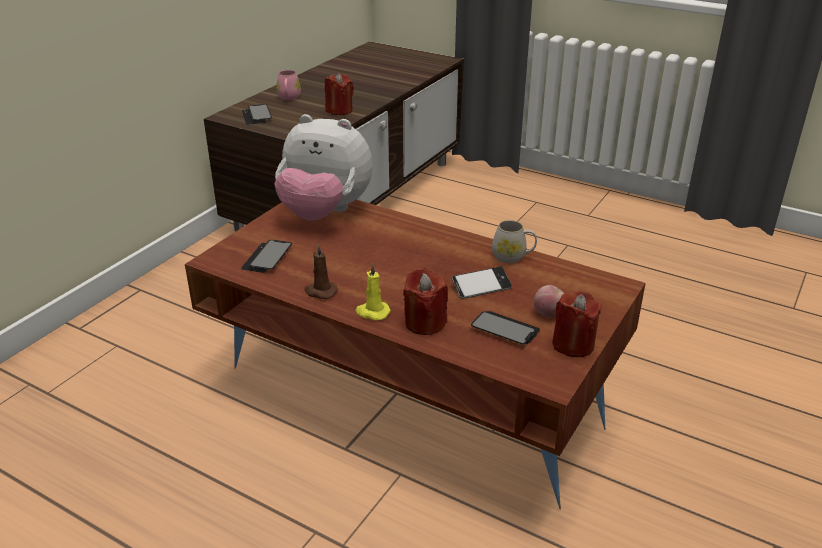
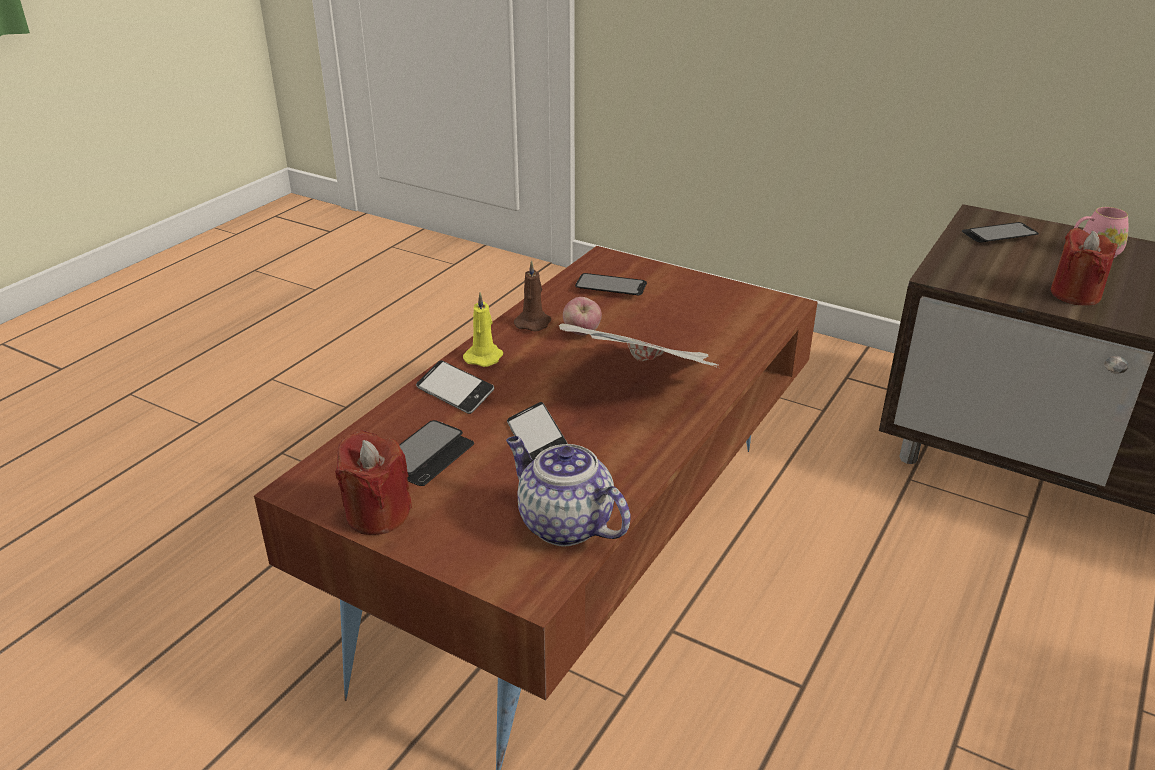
camera: 90 degrees right, 0 degrees up
(324, 213) = (734, 316): plush toy -> none
(411, 248) = (645, 383): none -> newspaper
(425, 323) = (455, 393): red candle -> phone
(513, 257) = (625, 475): white mug -> none
(549, 313) = (459, 498): apple -> apple (582, 333)
(563, 277) = (563, 524): none -> teapot

